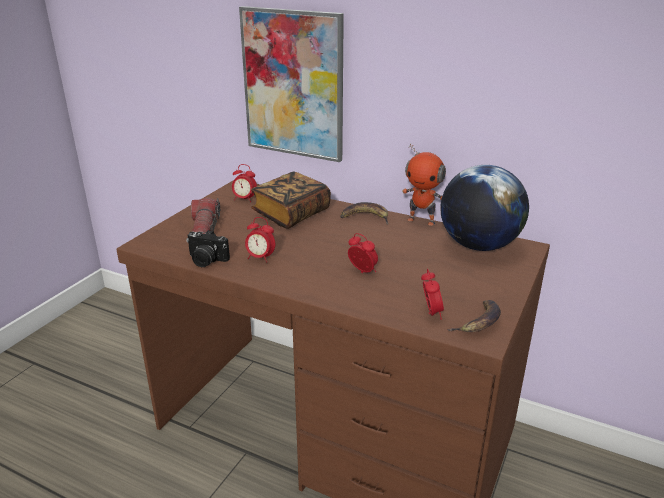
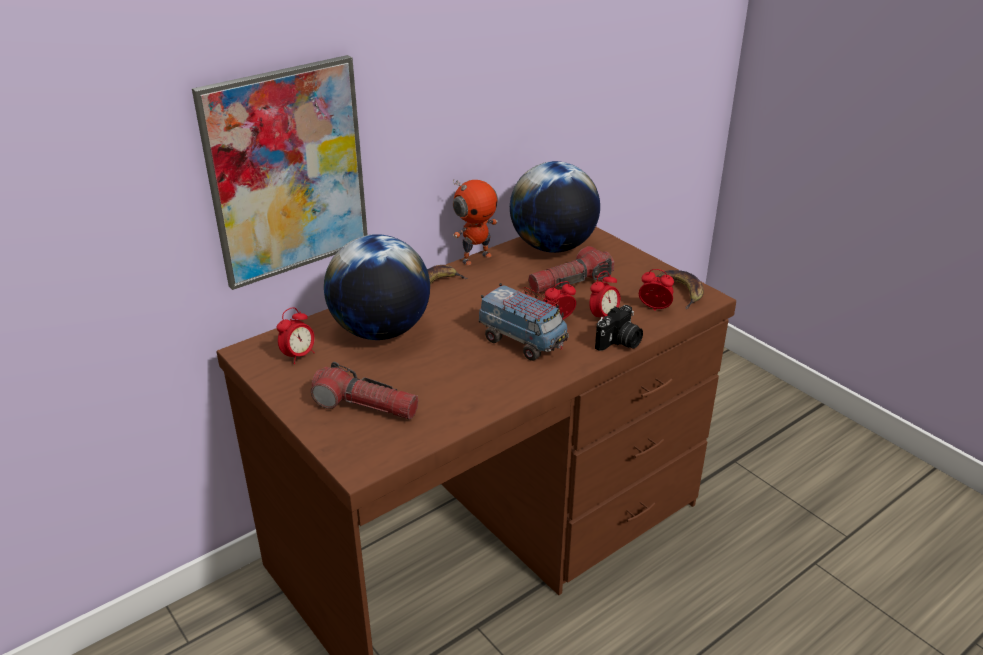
camera: 65 degrees left, 5 degrees up
(206, 260) = (452, 419): camera -> camera (619, 342)
(260, 258) = (477, 378): alarm clock -> alarm clock (603, 317)
(291, 214) = (381, 331): book -> globe
(321, 264) = (523, 342): none -> toy truck
(429, 265) = (570, 283): none -> flashlight

